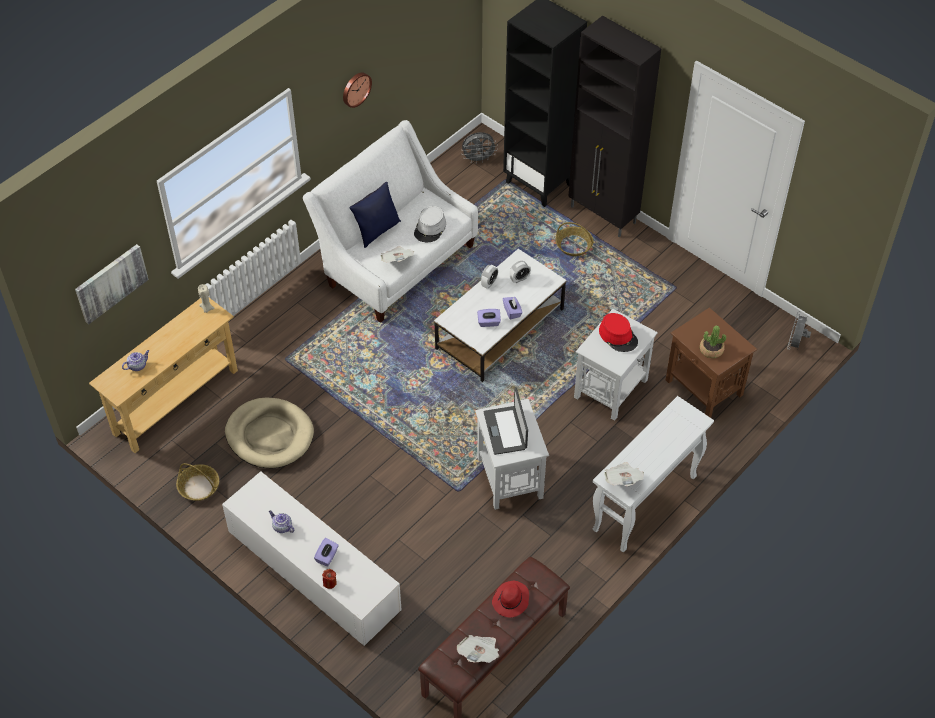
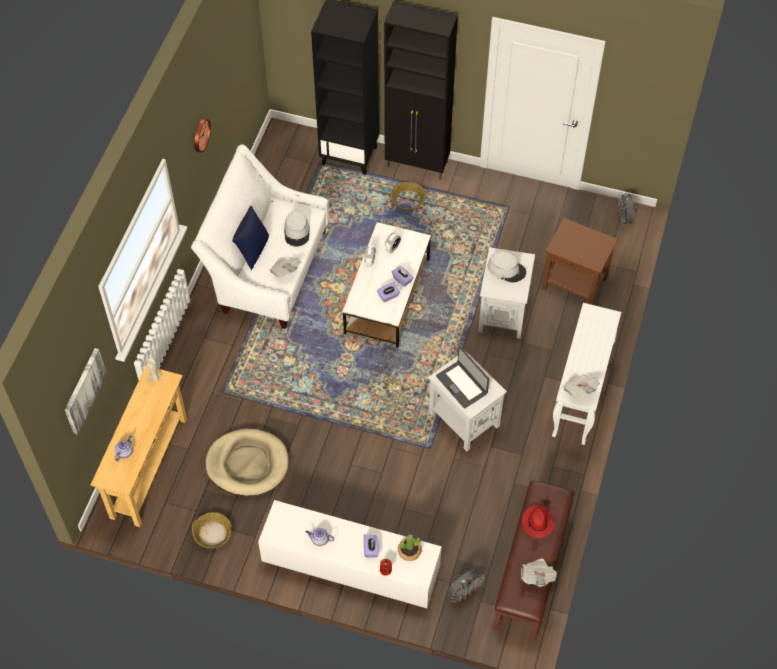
camera: 25 degrees left, 5 degrees up
(478, 159) = (287, 152): grey fan -> grey fan (463, 592)
(618, 336) = (506, 269): red hat -> grey hat
(711, 350) = (584, 253): potted plant -> potted plant (409, 551)

